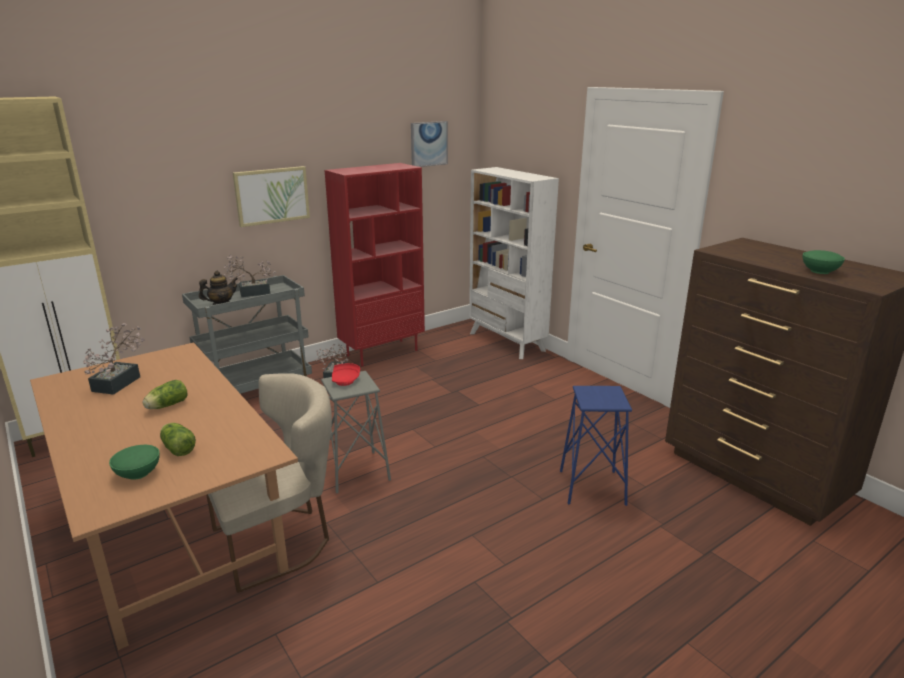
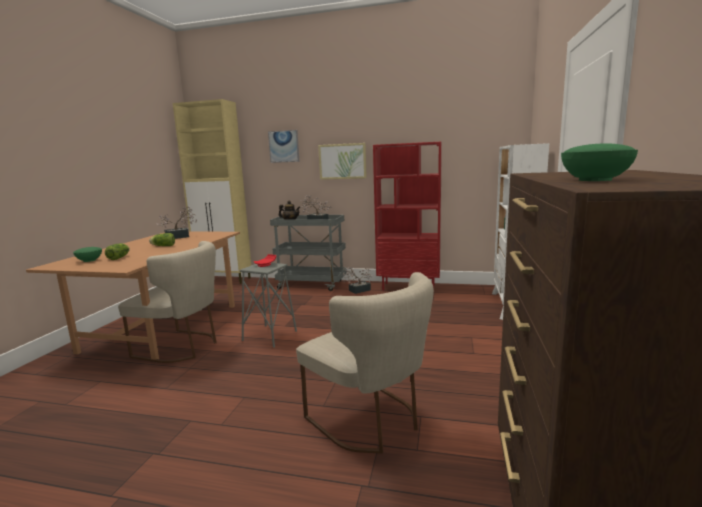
camera: 50 degrees right, 10 degrees down
(428, 144) = (473, 128): picture -> picture (284, 146)
(592, 487) = (371, 421): blue stool -> beige chair

